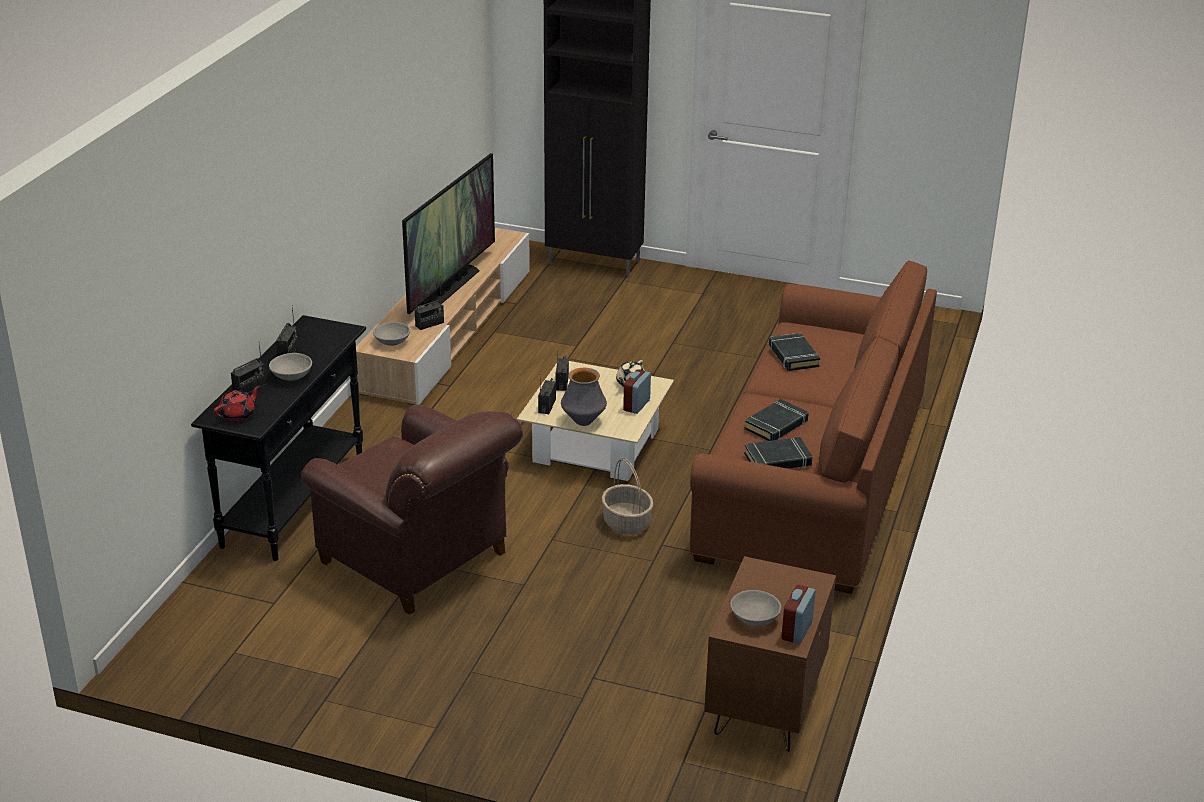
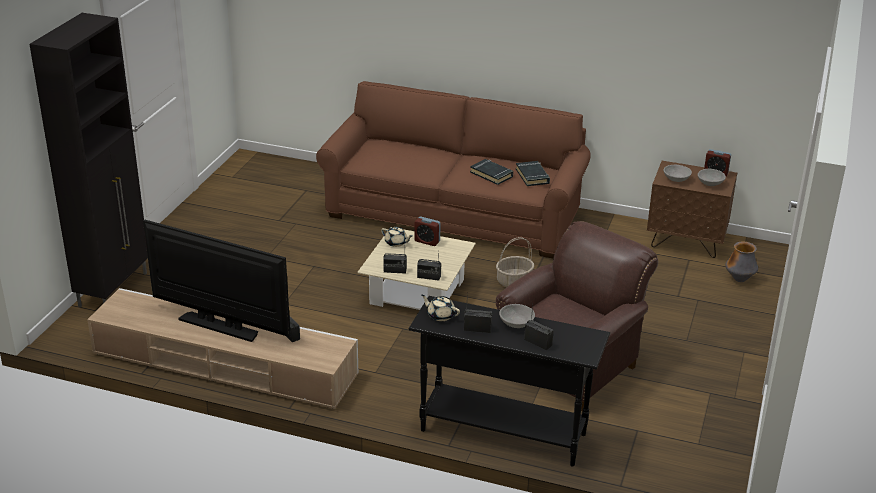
camera: 90 degrees left, 0 degrees up
(238, 415) = (580, 344): red teapot -> none
(320, 332) = (440, 315): none -> beige teapot
(392, 342) = (320, 353): grey bowl -> grey bowl (676, 179)
(583, 421) = (450, 262): vase -> vase (739, 279)
(793, 356) = (401, 164): black book -> none

